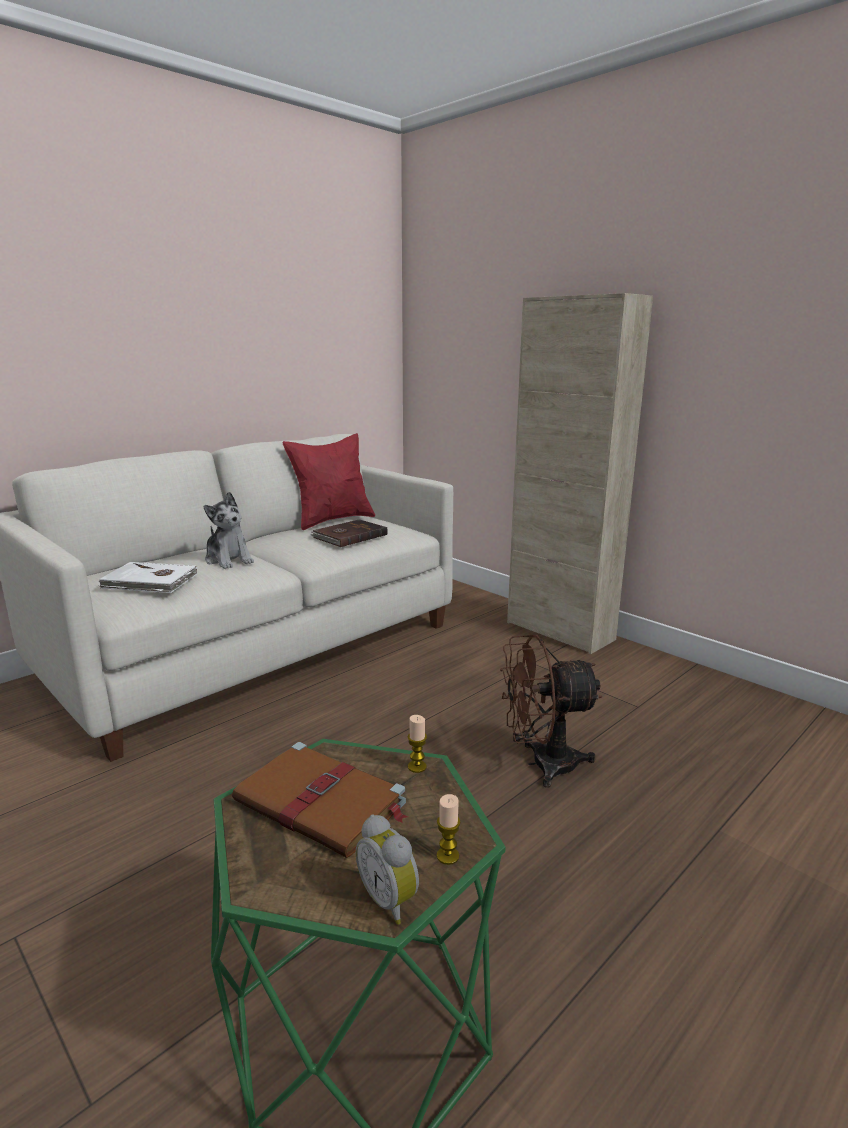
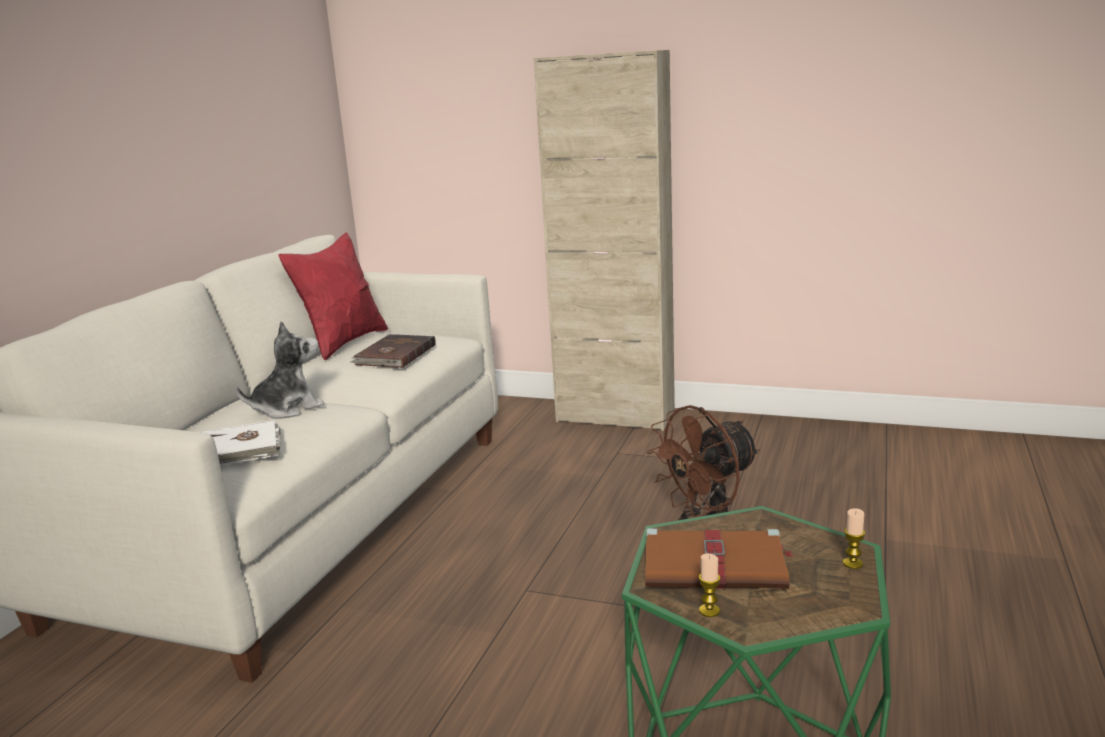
camera: 25 degrees left, 0 degrees up
(229, 560) = (288, 409): plush toy -> plush toy turned 60 degrees counterclockwise
(391, 900) = (851, 600): alarm clock -> none
(417, 767) = (752, 519): candle -> candle (709, 611)

